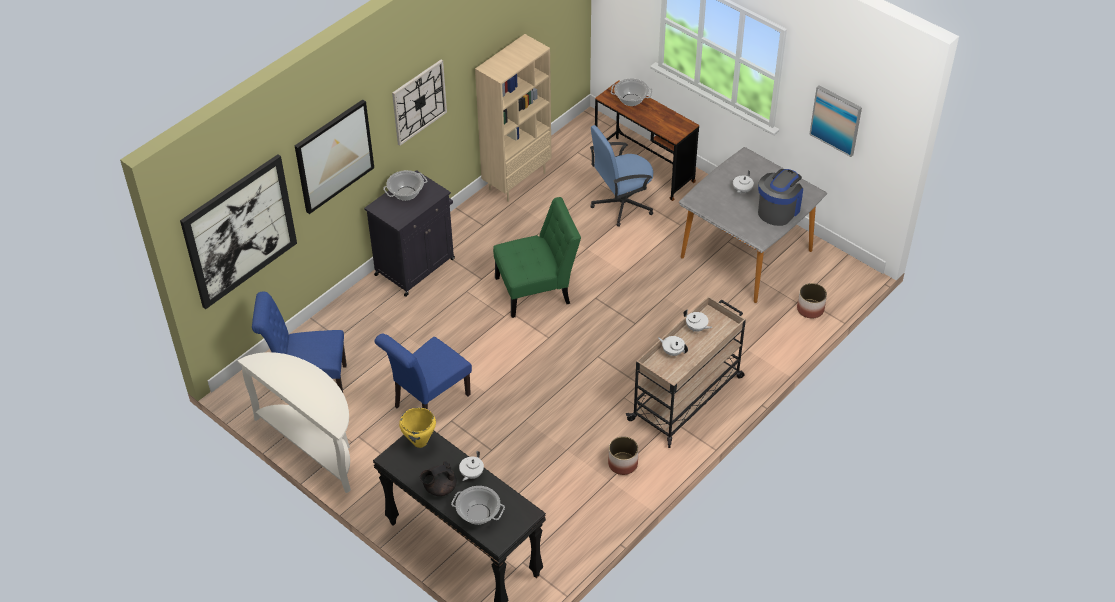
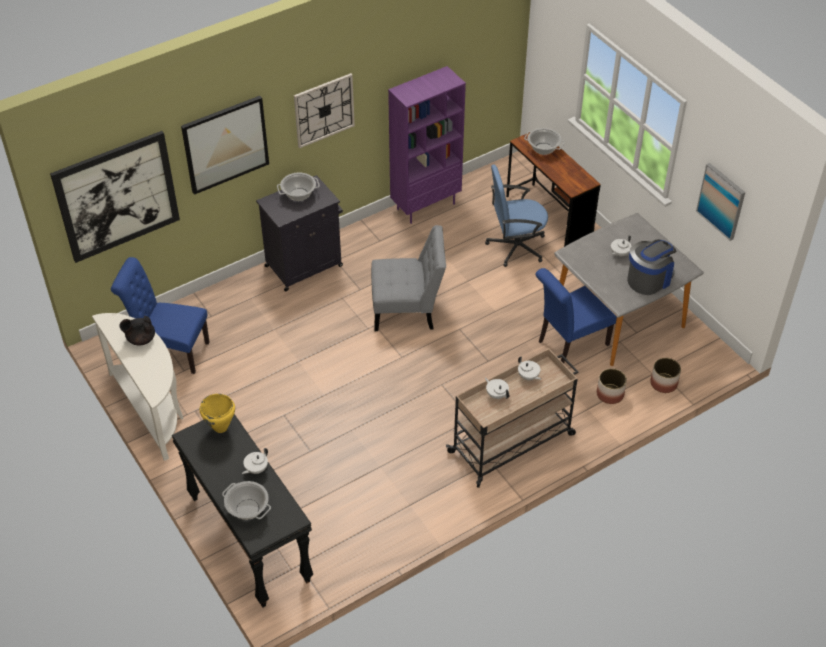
camera: 15 degrees right, 0 degrees up
(428, 403) = (269, 393): blue chair -> blue chair (569, 344)
(439, 488) = (221, 475): black teapot -> black teapot (140, 339)
(517, 180) = (426, 205): beige bookcase -> purple bookcase
(537, 289) = (407, 310): green chair -> grey chair
(623, 463) = (428, 492): planter -> planter (610, 394)

